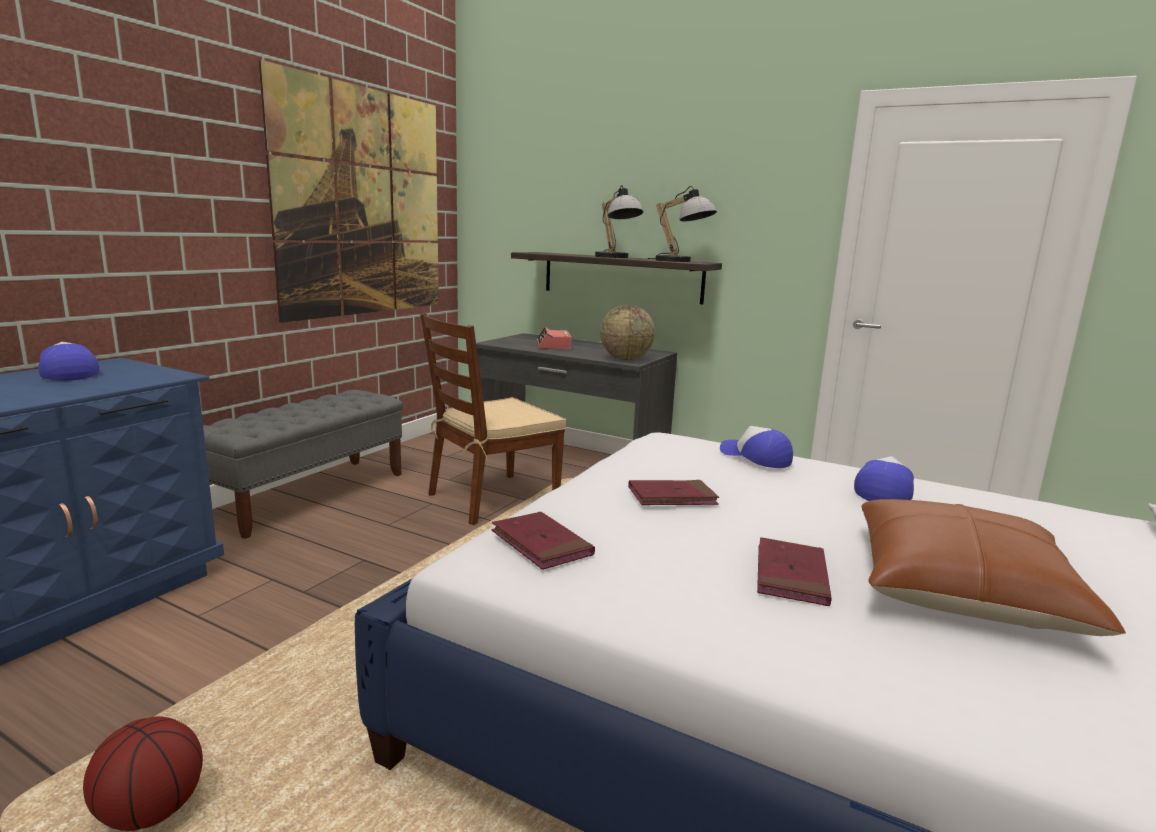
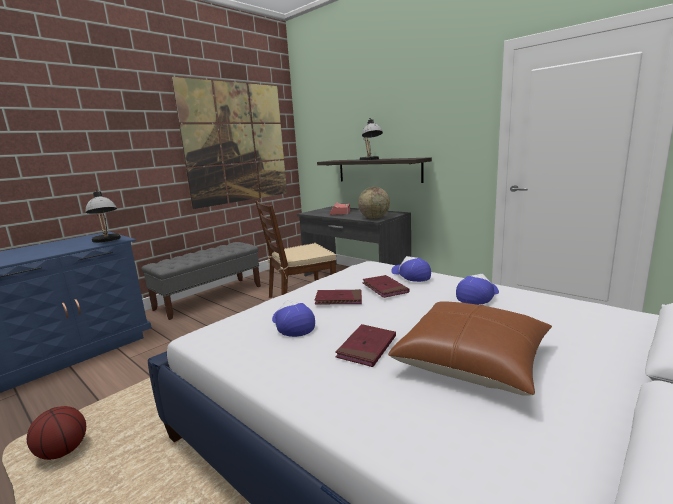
camera: 15 degrees right, 0 degrees up
(68, 373) = (77, 240): cap -> cap (292, 324)
(541, 544) = (242, 326): red book -> red book (385, 288)
(681, 261) = (405, 158): table lamp -> table lamp (107, 240)

